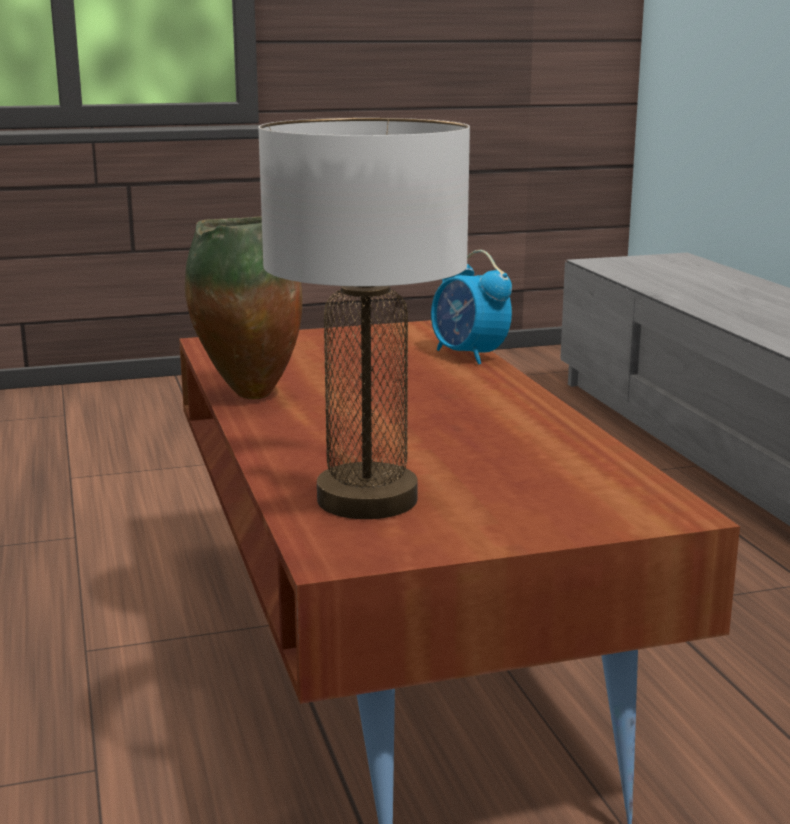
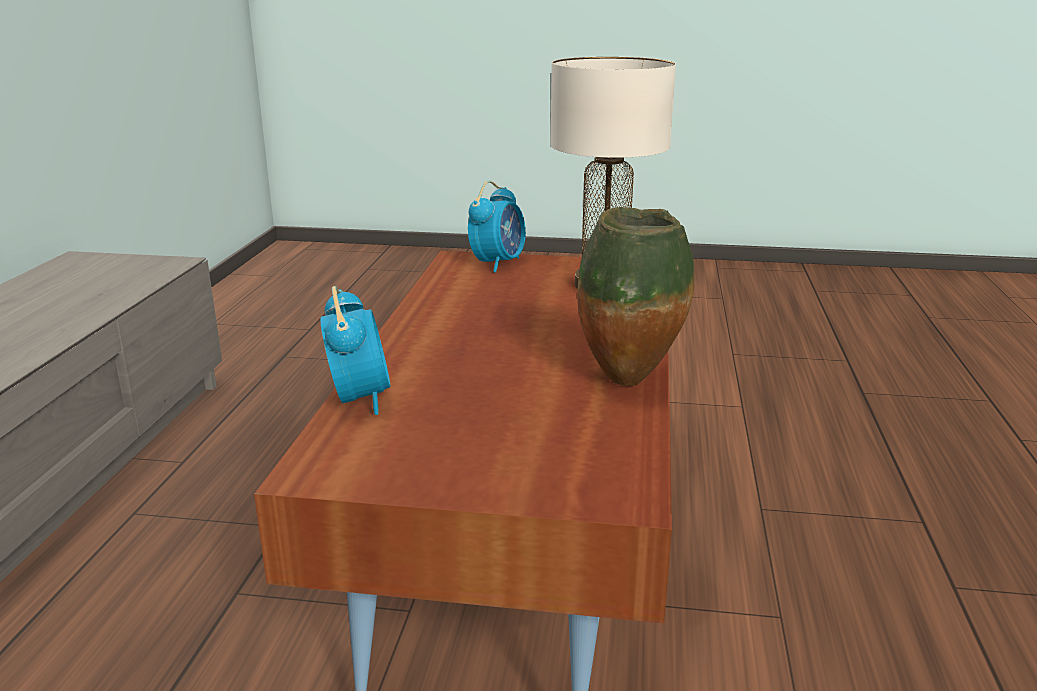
camera: 155 degrees left, 5 degrees up
(589, 512) = (498, 263): none -> alarm clock

